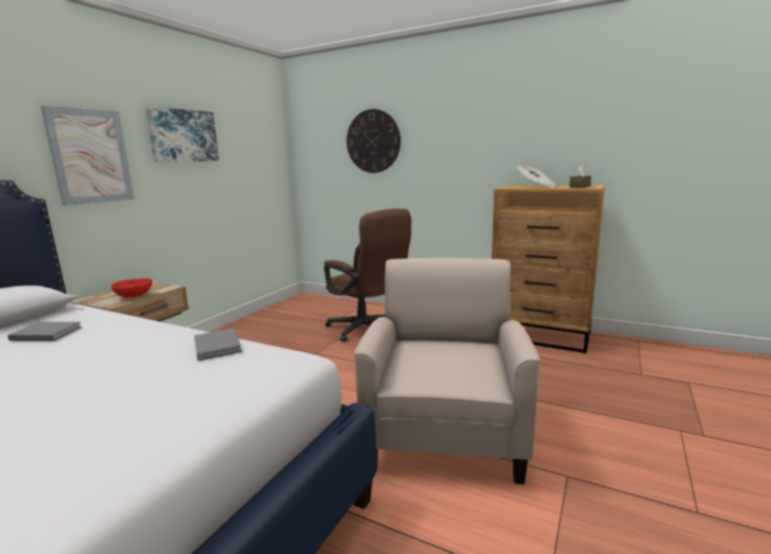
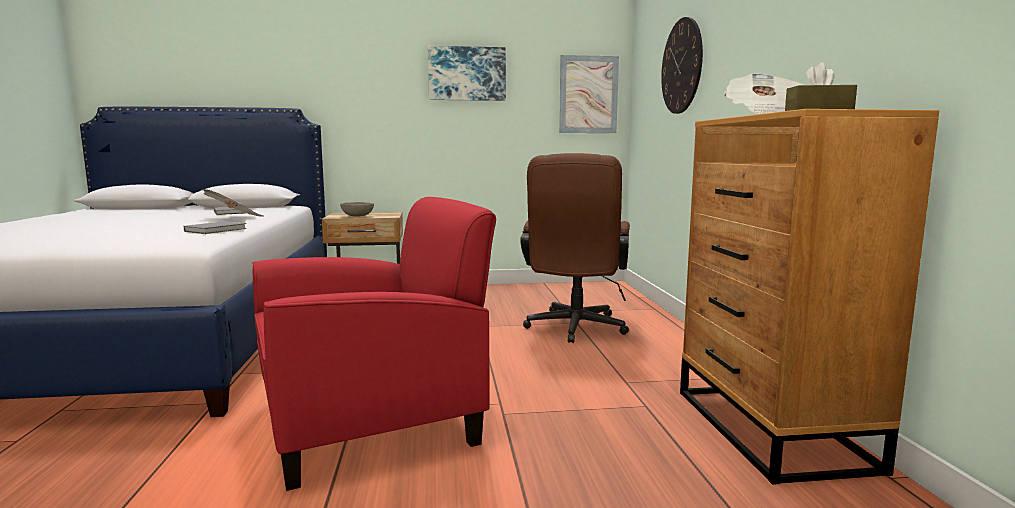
camera: 55 degrees right, 5 degrees down
(91, 156) = (369, 93): picture -> picture (588, 95)
(121, 334) = (234, 218): none -> newspaper
(134, 296) = (358, 216): red bowl -> grey bowl
(445, 432) = (371, 422): beige armchair -> red armchair

